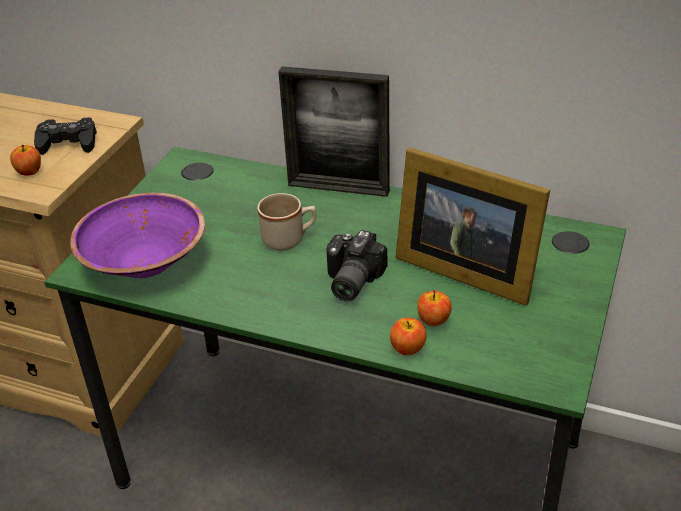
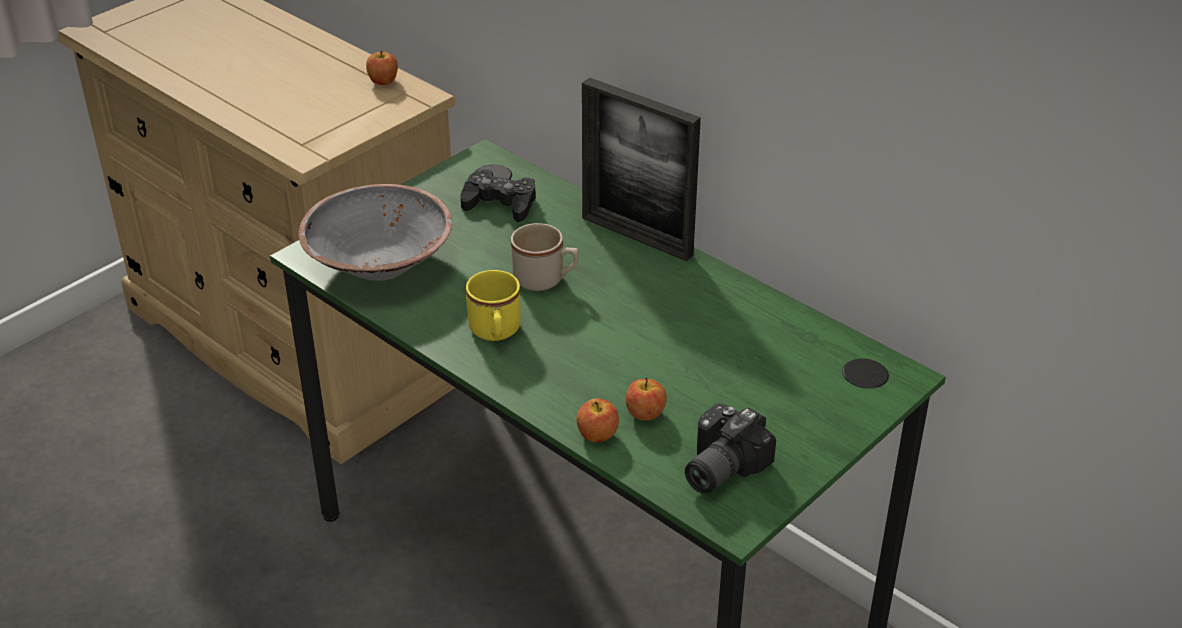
camera: 20 degrees right, 0 degrees up
(29, 171) = (303, 130): apple -> apple (383, 81)
(68, 143) = (359, 107): black game controller -> black game controller (500, 203)
(145, 262) = (380, 263): purple bowl -> grey bowl
(275, 291) = (495, 333): none -> yellow mug
(349, 281) = (581, 345): camera -> camera (717, 467)
(463, 268) = (718, 367): picture frame -> none

